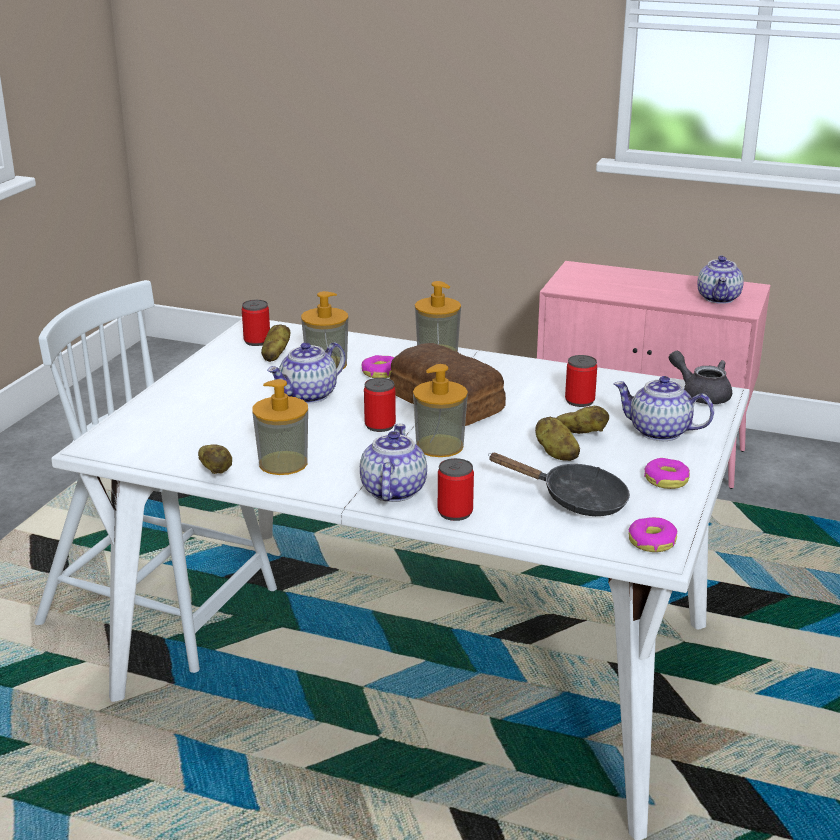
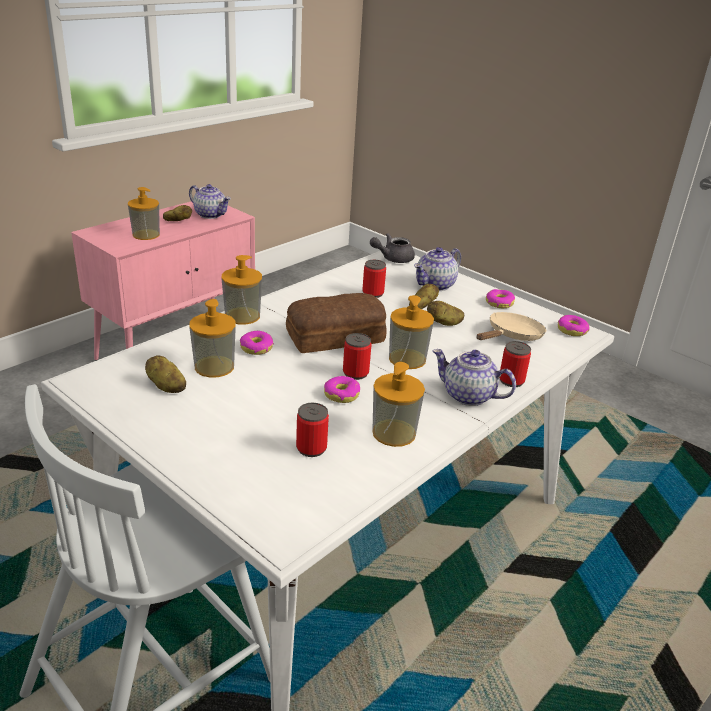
camera: 70 degrees left, 5 degrees up
(216, 471) = (388, 471): potato -> potato (178, 221)
(257, 341) = (120, 388): can -> can (311, 448)
(308, 395) = (271, 390): teapot -> none
(331, 427) = (342, 394): none -> donut
(575, 500) = (511, 336): black frying pan -> beige frying pan
(611, 287) = (146, 235): none -> soap dispenser

